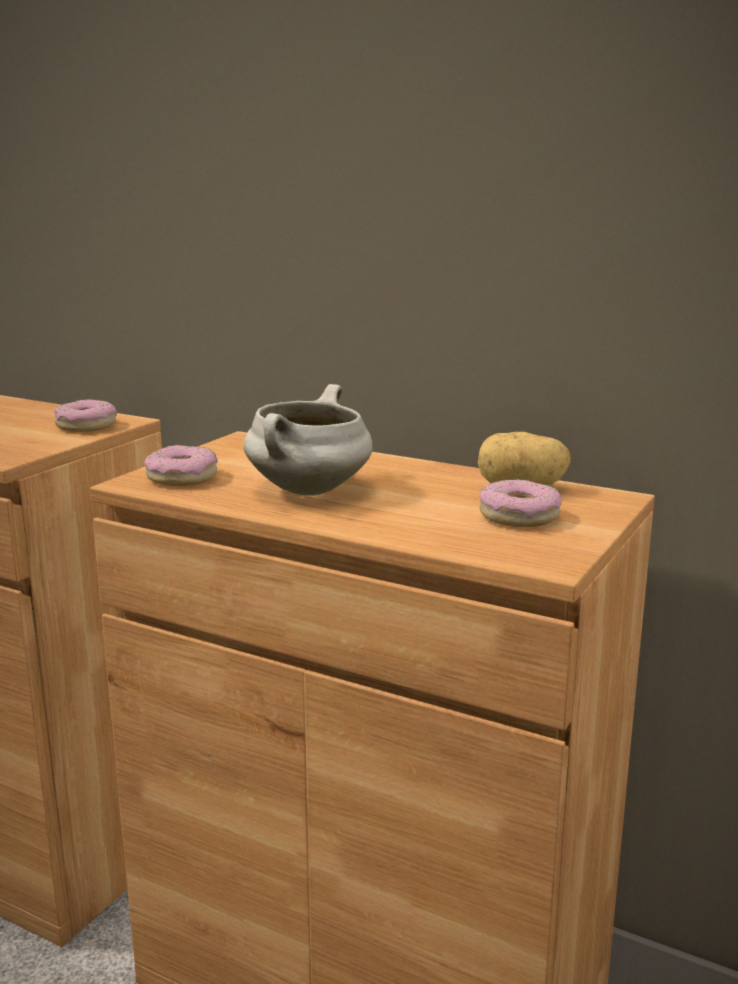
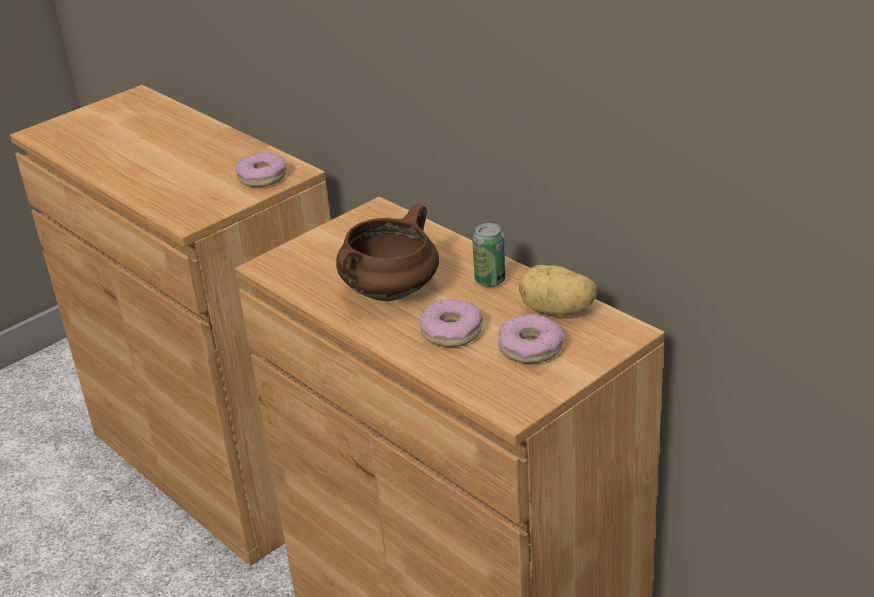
camera: 20 degrees right, 15 degrees up
(182, 477) = (305, 263): donut -> donut (451, 332)
(309, 491) = (390, 293): white cooking pot -> brown cooking pot
(421, 474) = (490, 280): none -> can

